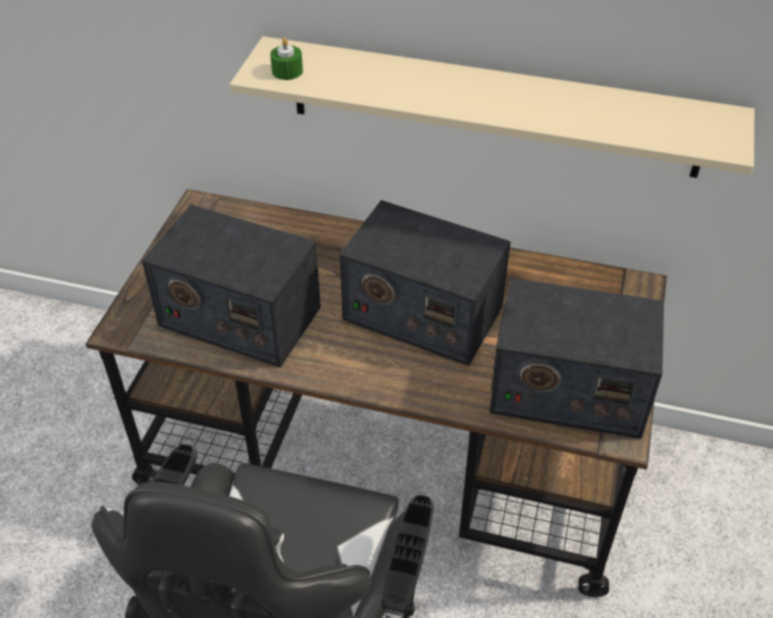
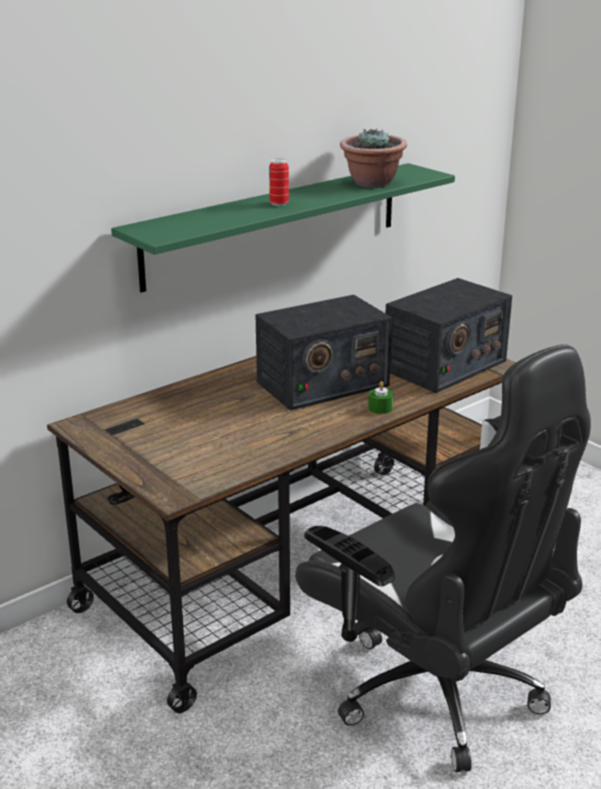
camera: 55 degrees left, 20 degrees down
(239, 316) = (231, 445): radio -> none
(287, 71) = (172, 230): green candle -> green candle (380, 408)
(454, 91) = (279, 203): none -> can
(493, 107) = (275, 224): beige shelf -> green shelf
(620, 119) = (372, 183): none -> potted plant

